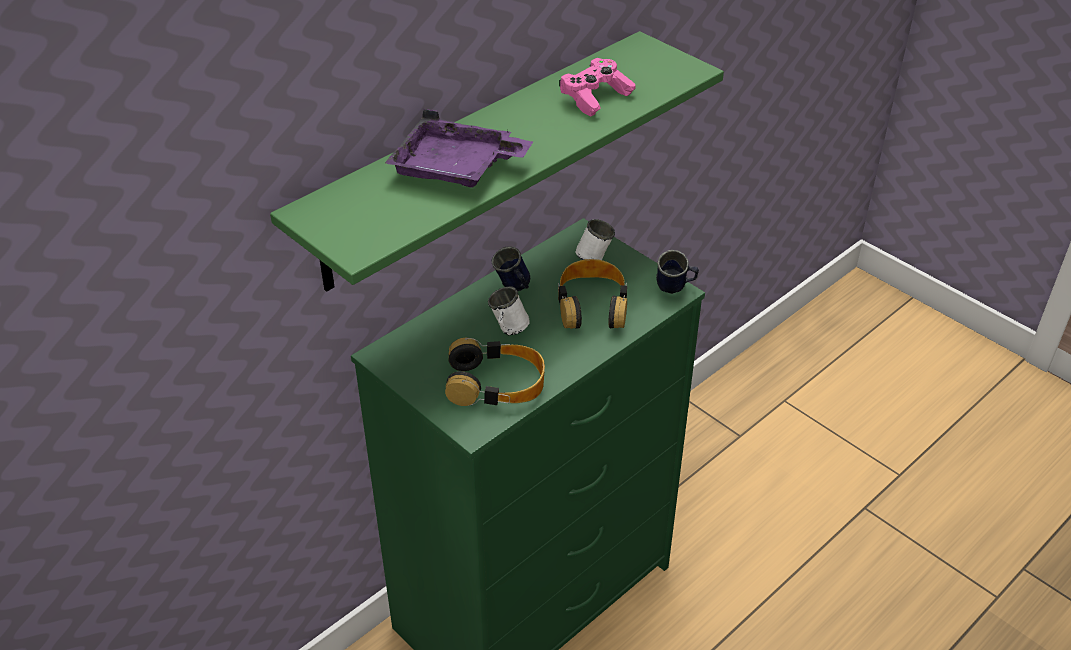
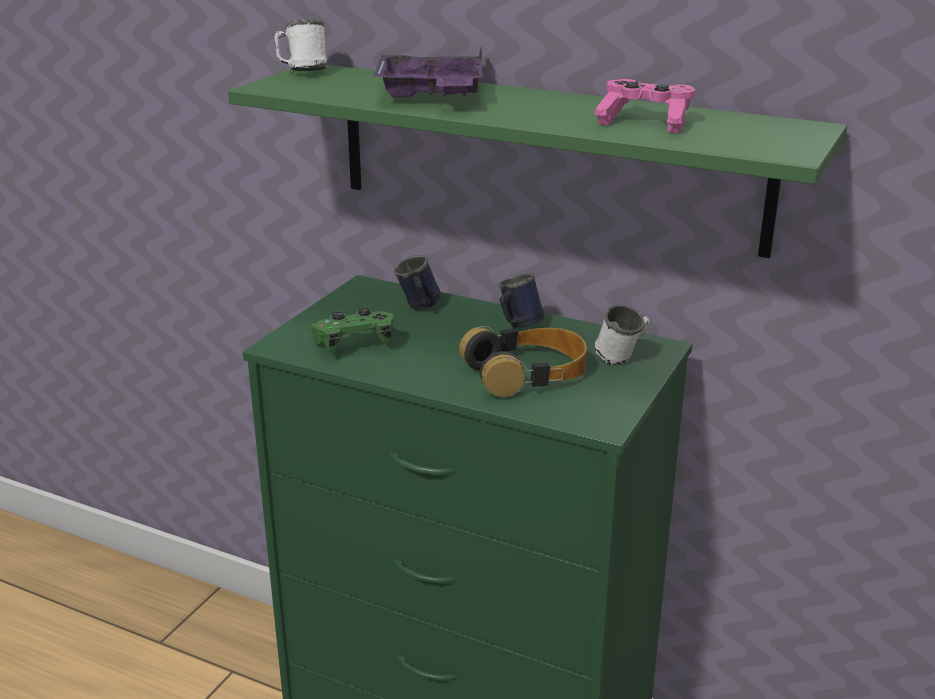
camera: 70 degrees right, 15 degrees down
(496, 383) = (353, 344): headphones -> green game controller
(508, 331) = (442, 335): white mug -> white mug (302, 72)
(675, 289) = (605, 422): blue mug -> blue mug (419, 308)

